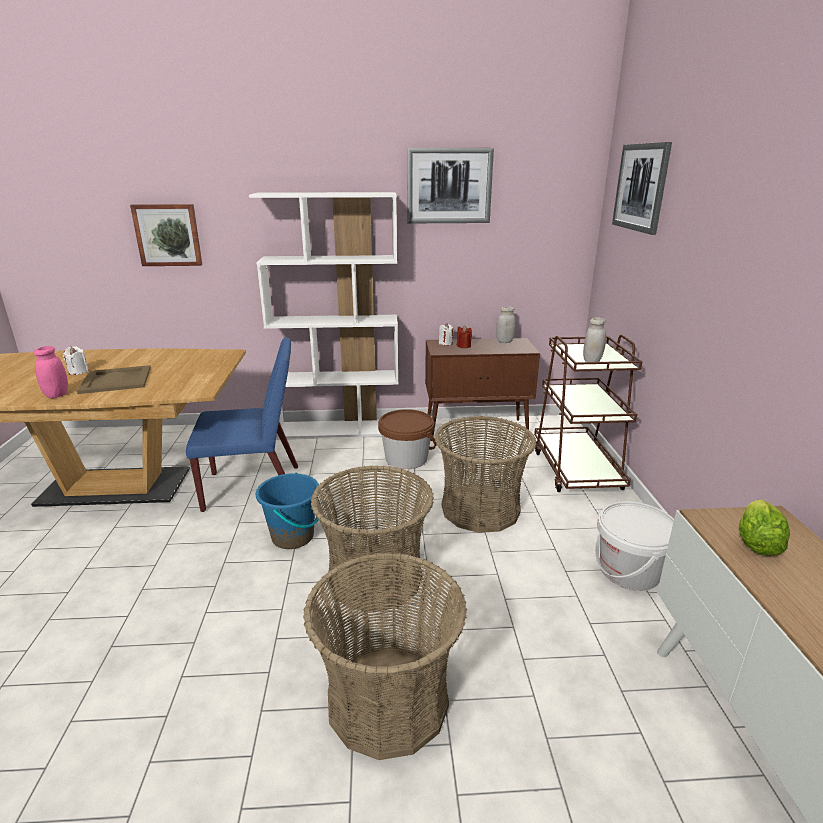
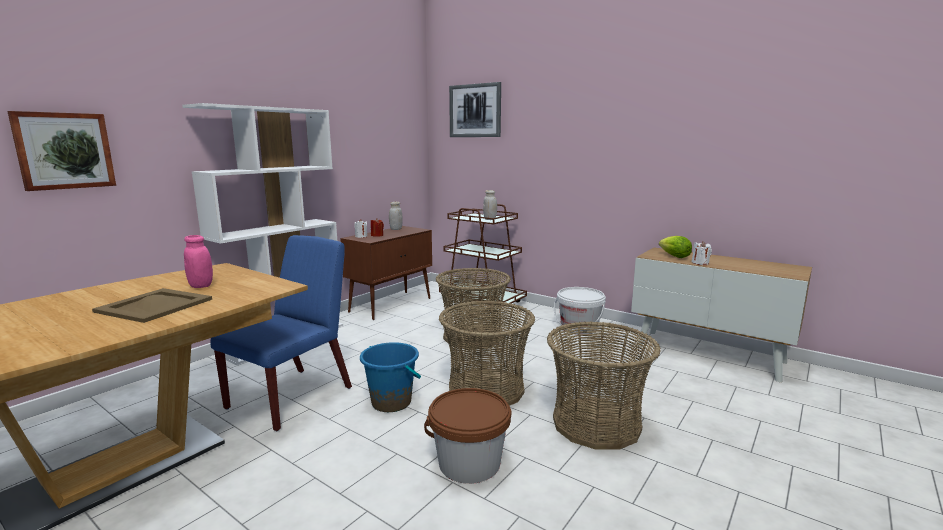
camera: 50 degrees left, 10 degrees down
(57, 395) = (116, 330): pink jar -> pink jar (201, 286)
(78, 372) = (67, 316): white candle -> white candle (700, 263)
(406, 459) = (377, 334): brown bucket -> brown bucket (469, 463)
(449, 186) = (342, 109): picture -> none

